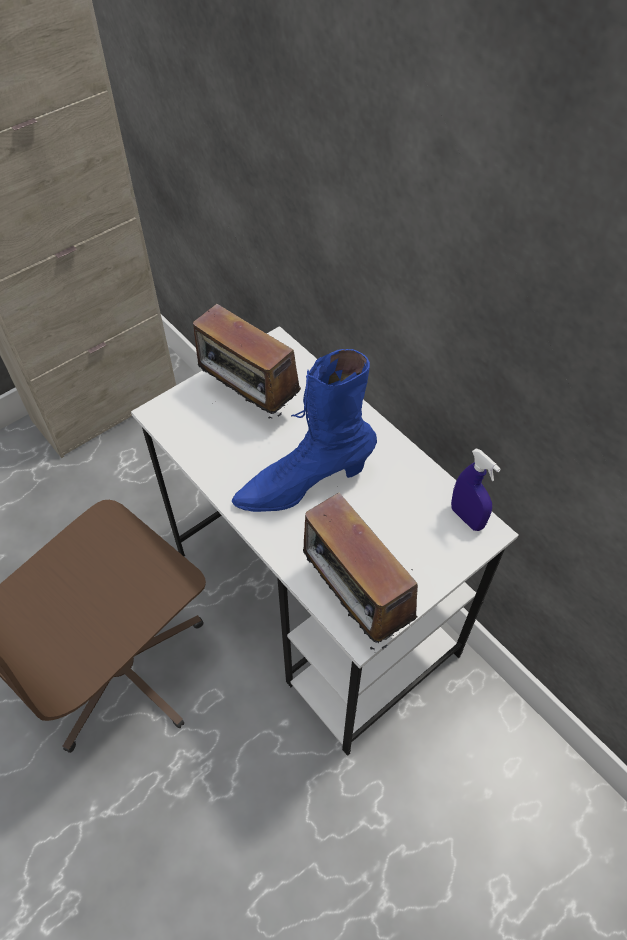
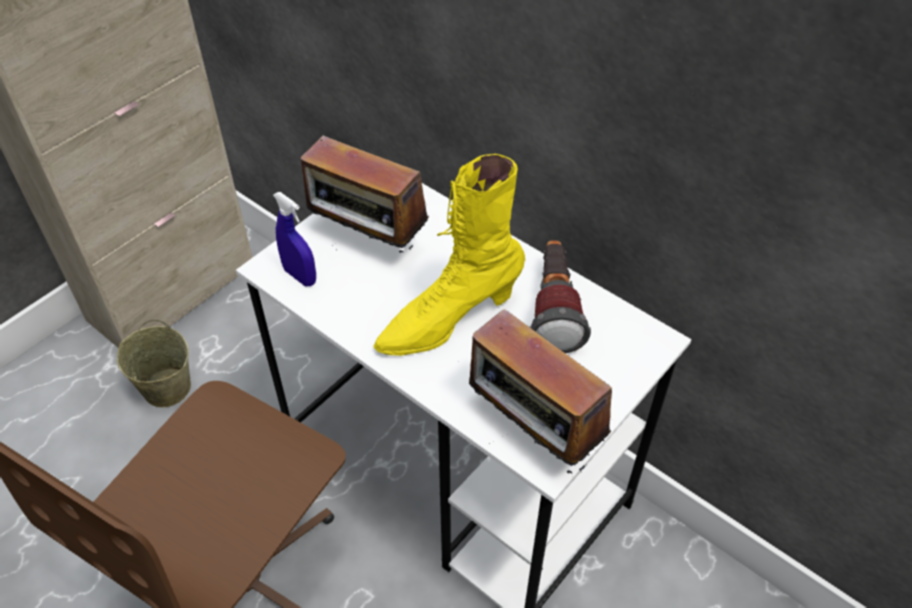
camera: 10 degrees left, 5 degrees down
(86, 488) = (166, 387): none -> beige bucket
(303, 484) = (448, 320): blue boot -> yellow boot
(399, 488) = (554, 309): none -> flashlight
(466, 518) = (633, 330): blue spray bottle -> blue spray bottle (300, 276)

